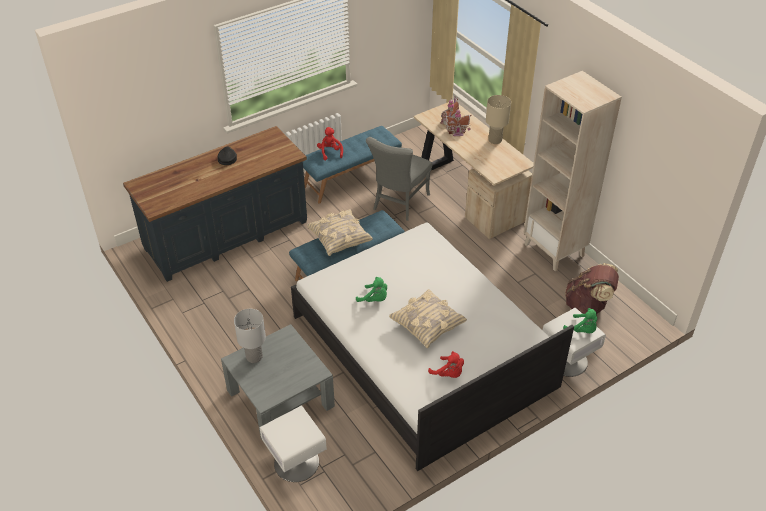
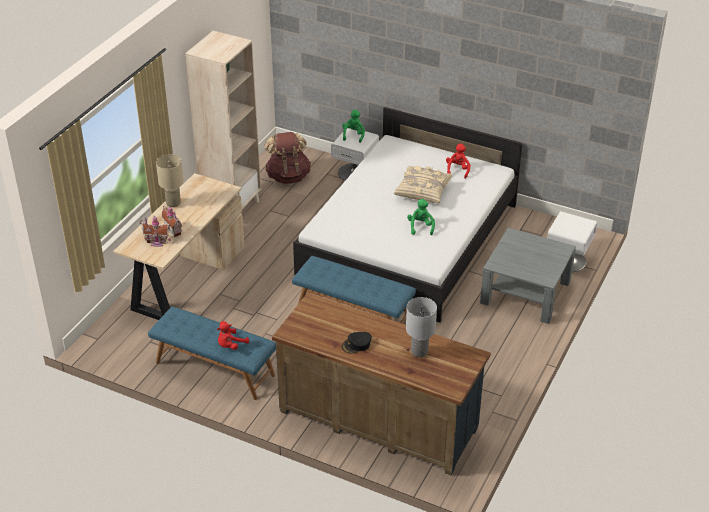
camera: 120 degrees left, 5 degrees down
(254, 358) = (534, 271): grey table lamp -> grey table lamp (419, 353)
(339, 239) = (359, 284): beige pillow -> none
(398, 203) = (234, 318): grey chair -> none

